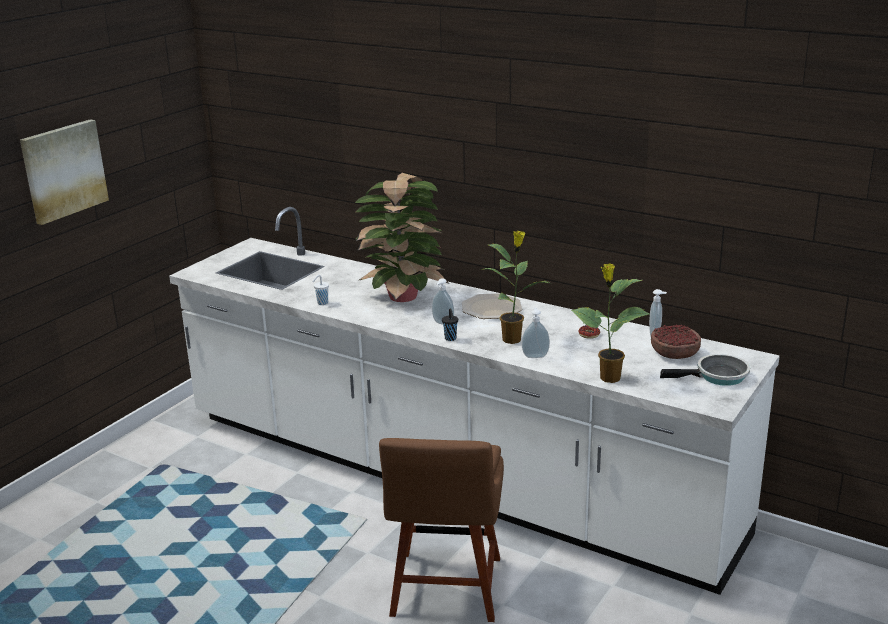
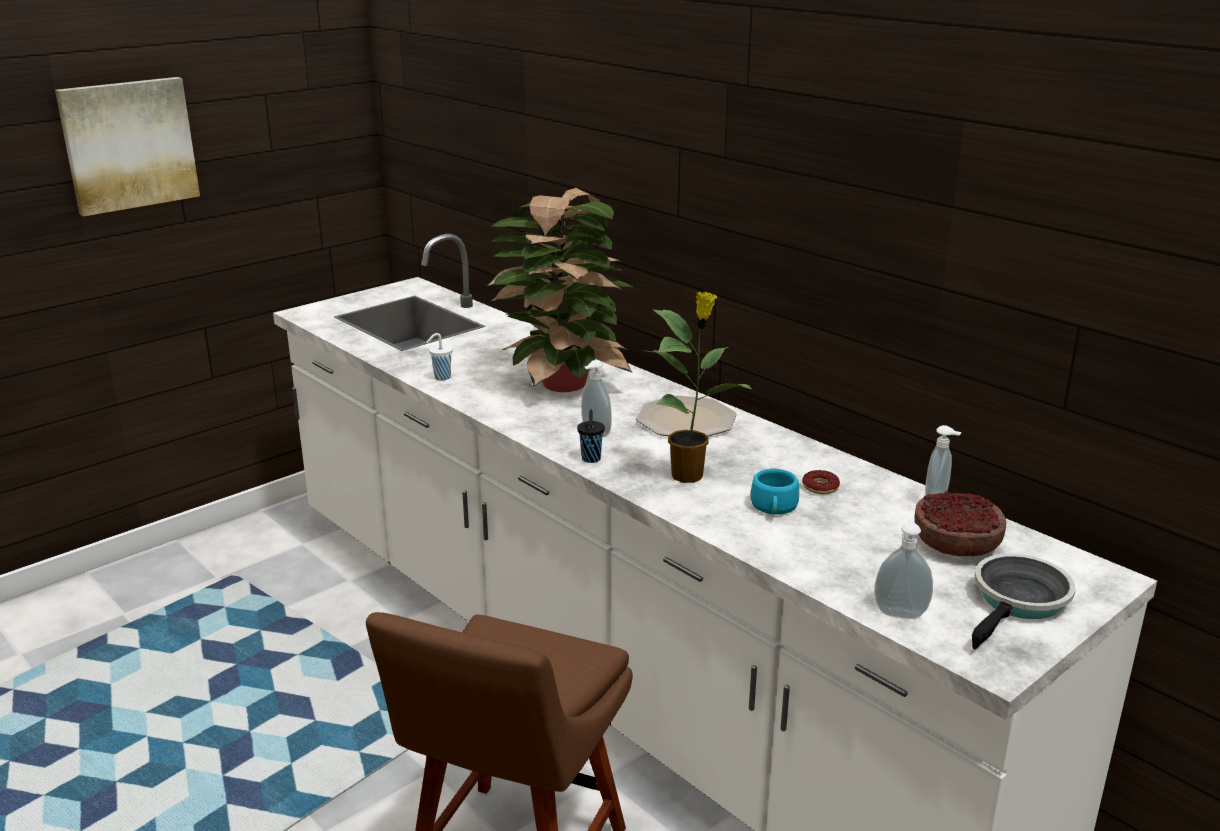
camera: 15 degrees right, 0 degrees up
(535, 356) = (709, 509): soap dispenser -> soap dispenser (900, 612)
(570, 350) = (774, 508): none -> turquoise cup
(608, 378) = (813, 571): potted plant -> none
(717, 376) = (1018, 602): frying pan -> frying pan turned 60 degrees counterclockwise

